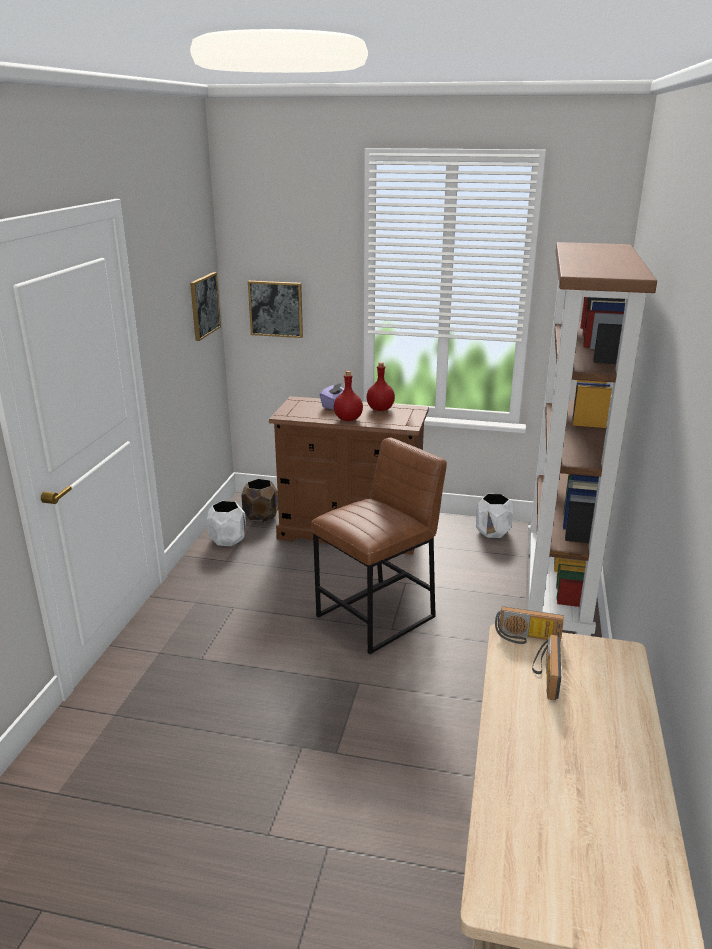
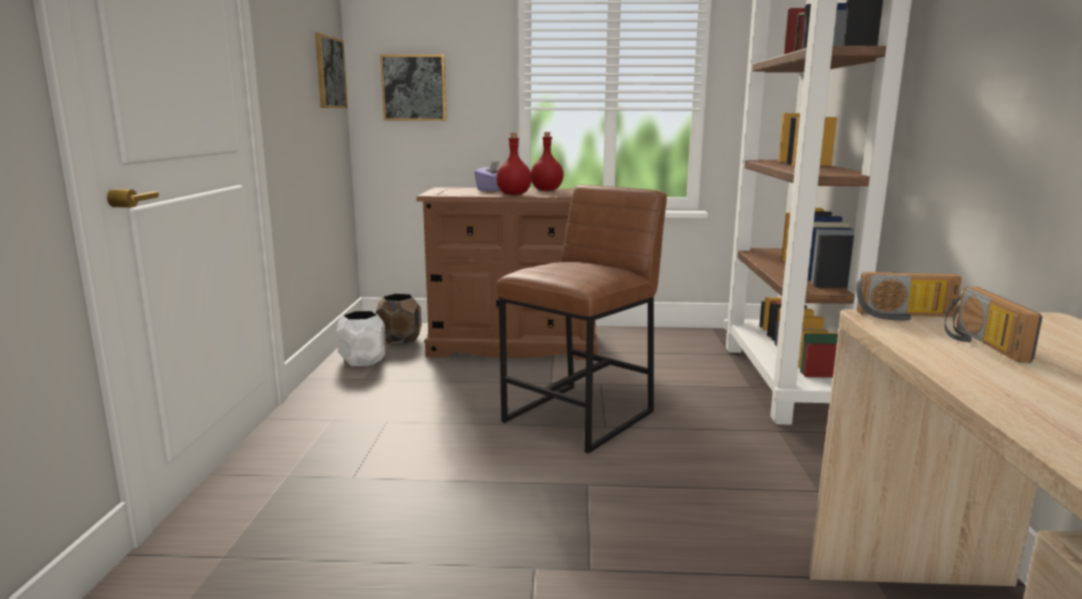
camera: 10 degrees left, 10 degrees down
(493, 532) = (678, 337): white planter -> none

